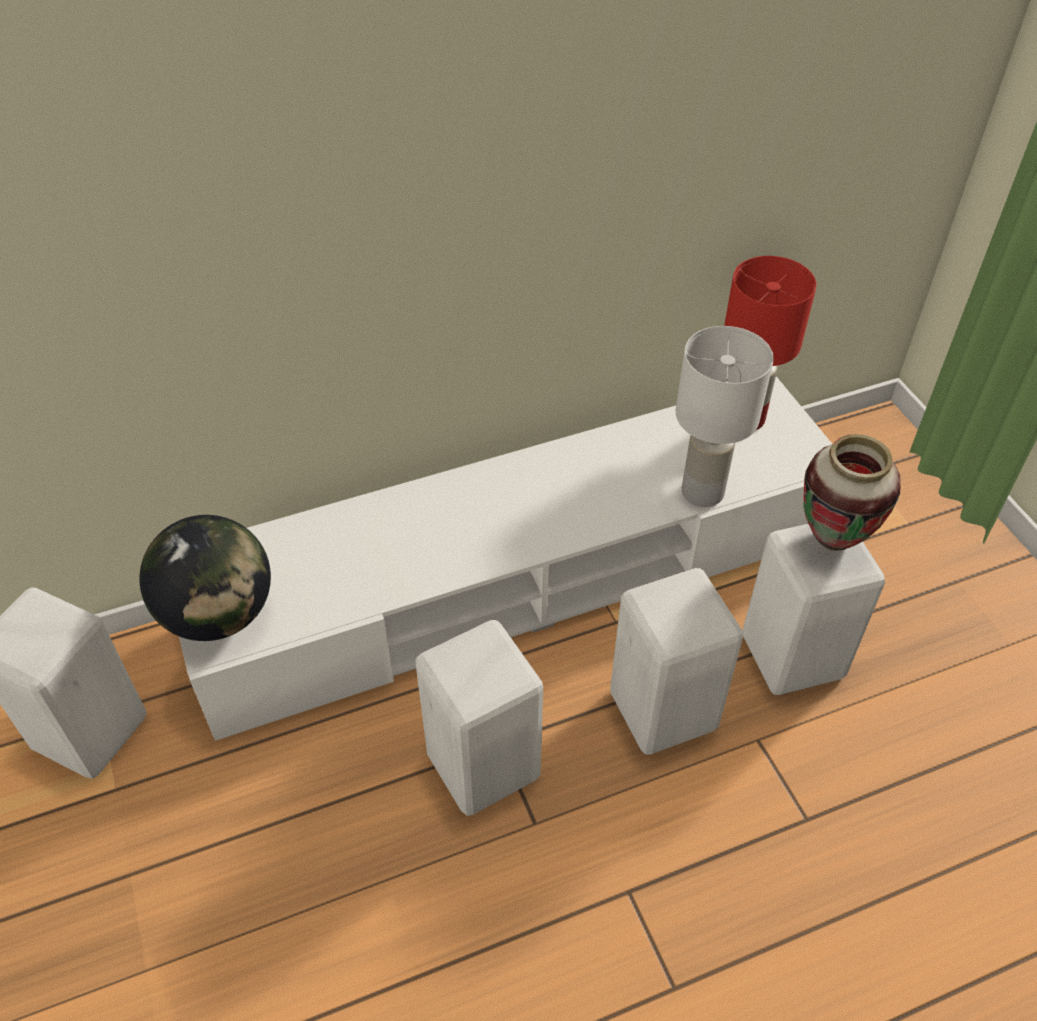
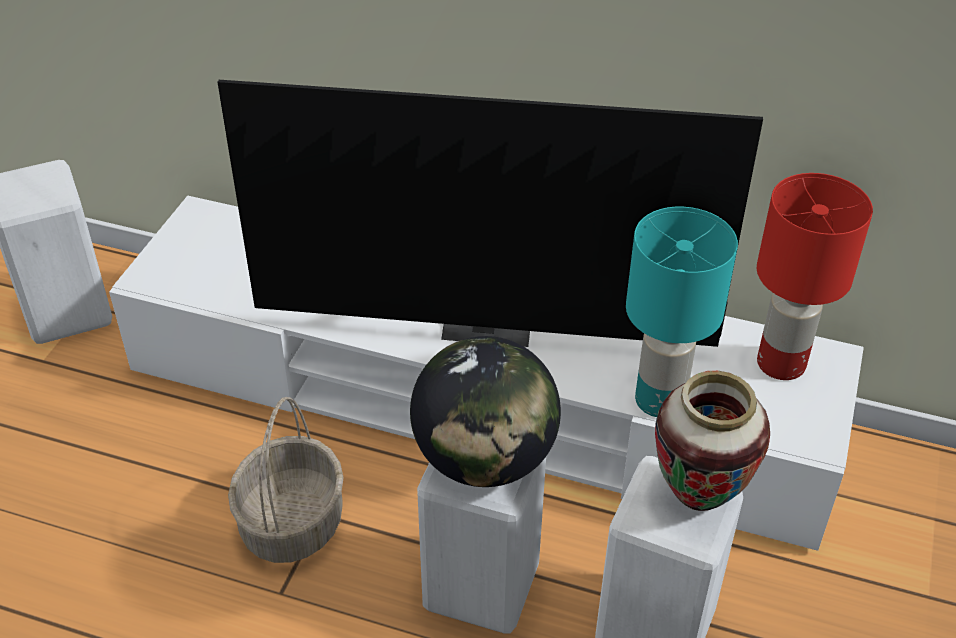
camera: 40 degrees right, 5 degrees down
(219, 614) = (175, 260): globe -> globe (484, 459)
(486, 766) = (292, 524): white stool -> basket
(530, 508) = (489, 323): none -> television
(703, 491) = (661, 400): white table lamp -> turquoise table lamp

